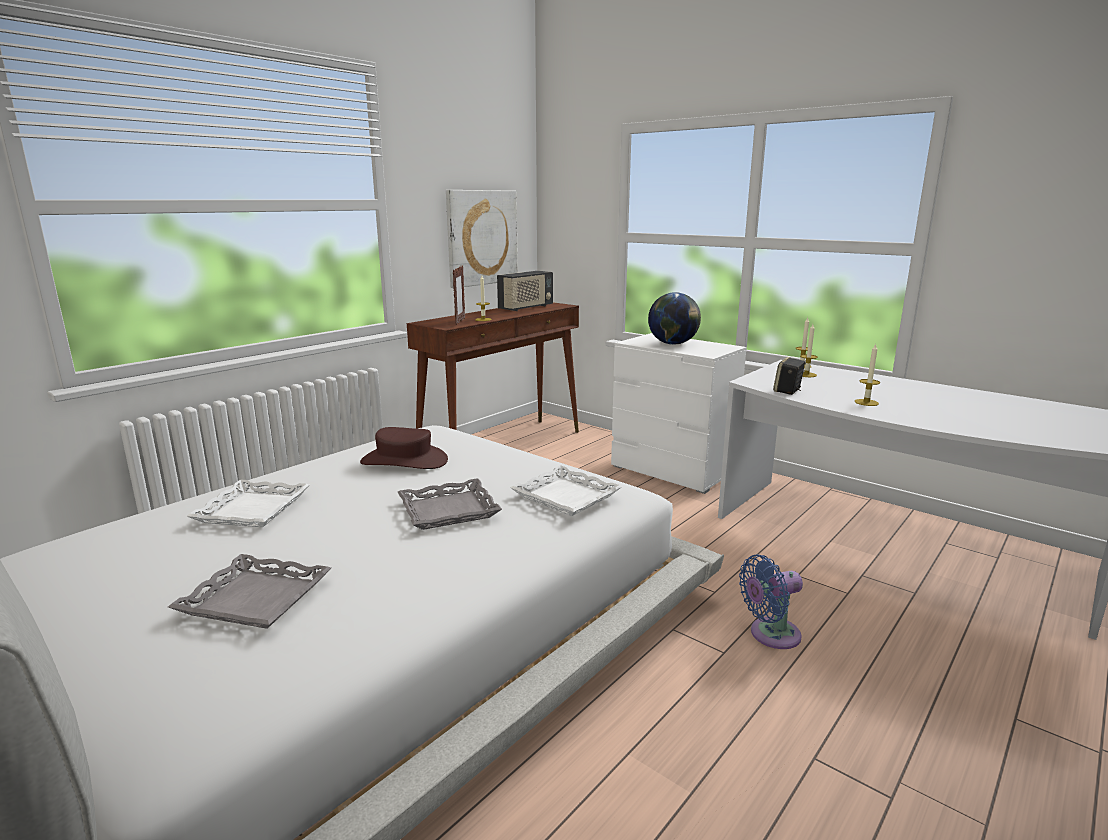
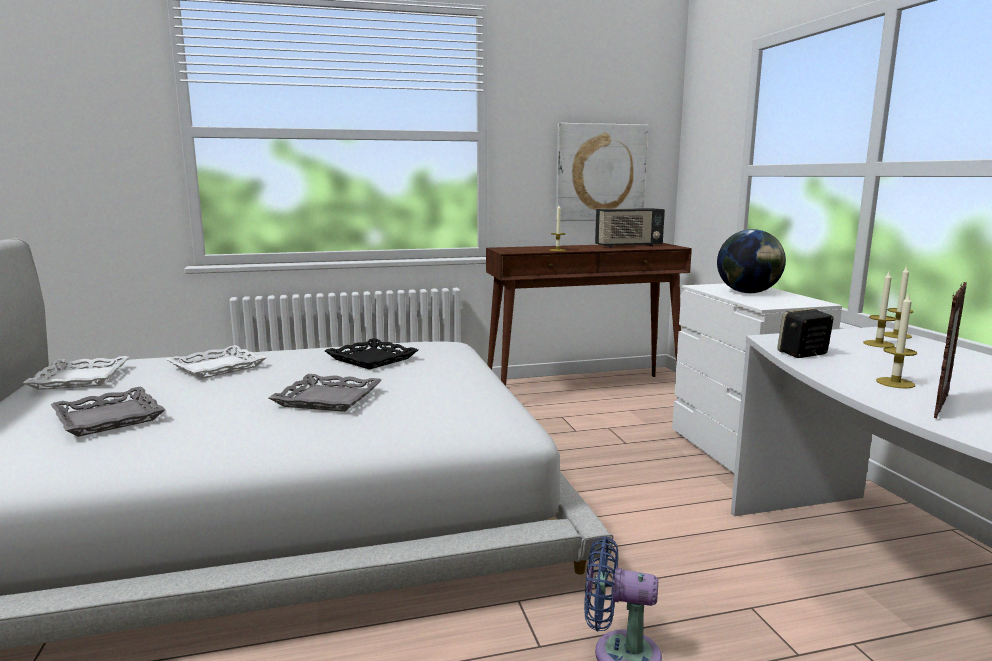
camera: 35 degrees right, 5 degrees down
(404, 460) = (372, 359): brown hat -> black tray
(460, 321) = (532, 250): picture frame -> picture frame (940, 406)
(565, 497) = (436, 413): white tray -> white tray (80, 378)

